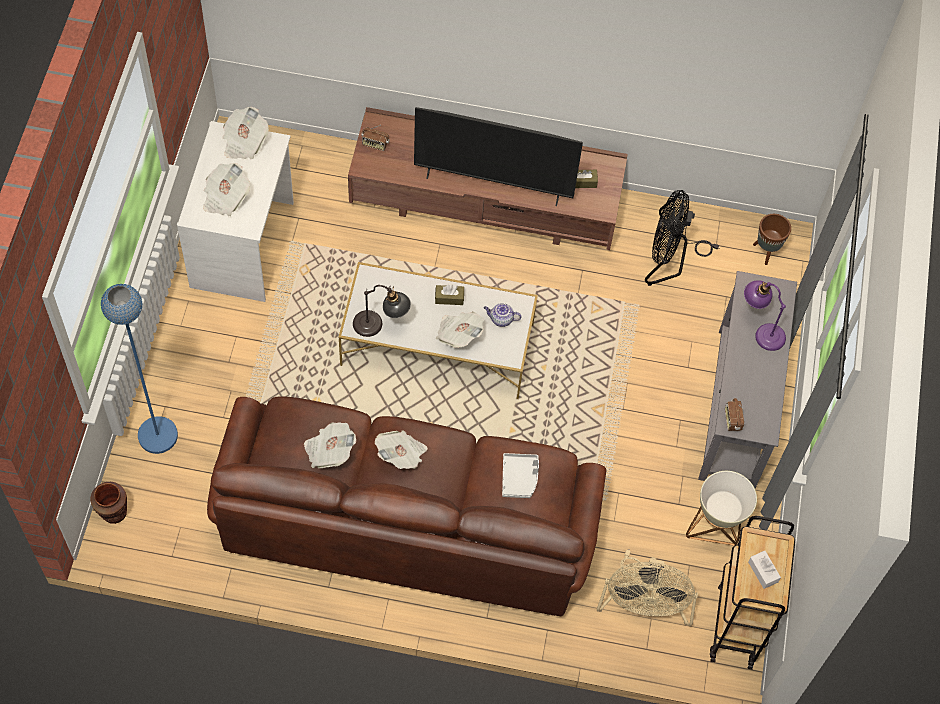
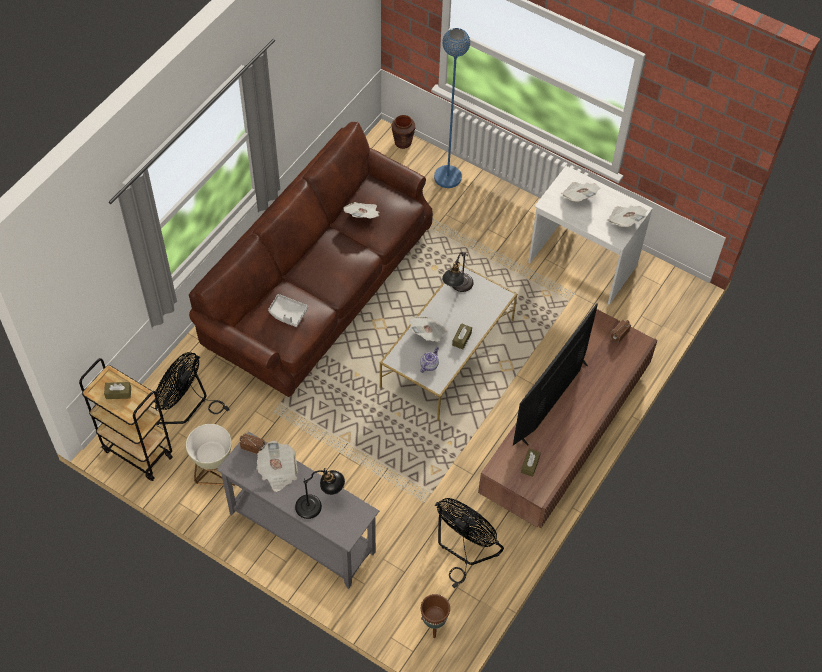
camera: 115 degrees right, 5 degrees down
(401, 455) = (340, 253): newspaper -> newspaper (278, 472)
(641, 599) = (189, 404): beige fan -> black fan
(760, 328) = (319, 503): purple table lamp -> black table lamp
(763, 572) = (118, 393): white tissue box -> brown tissue box

